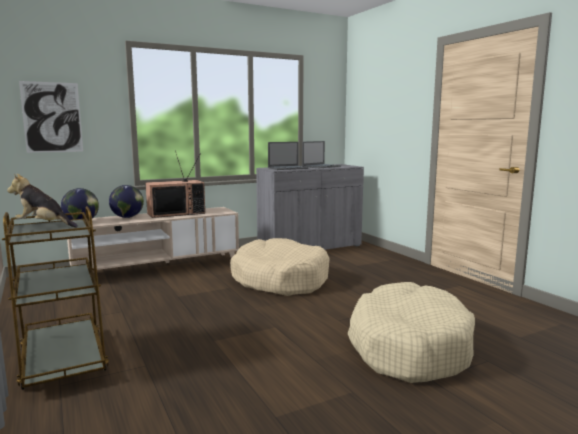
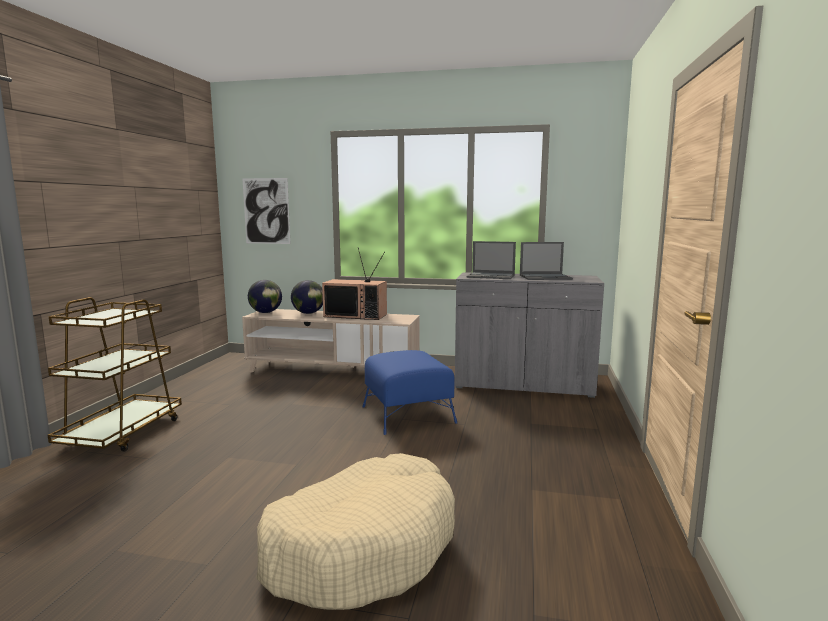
camera: 40 degrees right, 0 degrees up
(44, 225) = (120, 312): plush toy -> none
(280, 280) = (407, 414): beige dog bed -> blue ottoman

